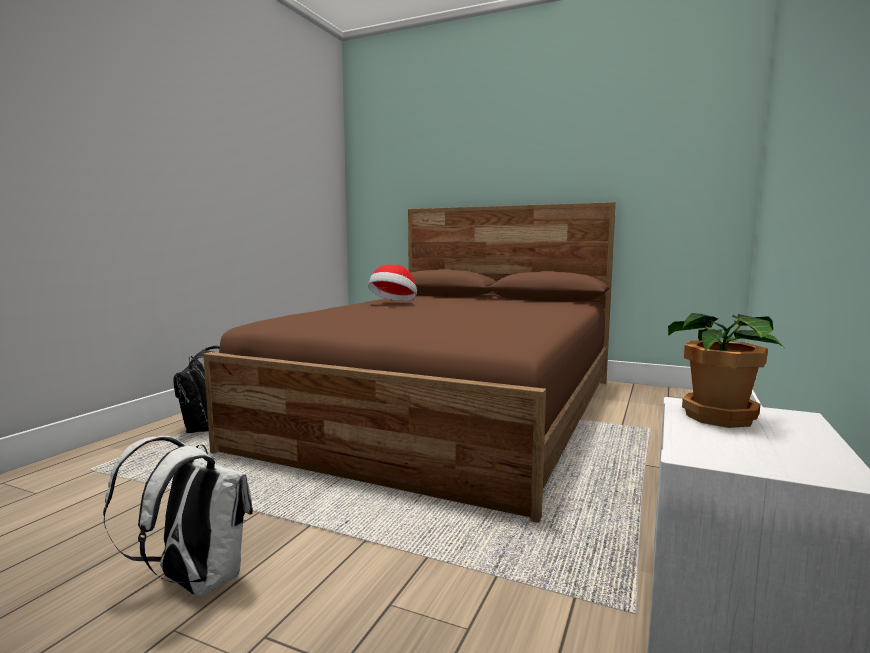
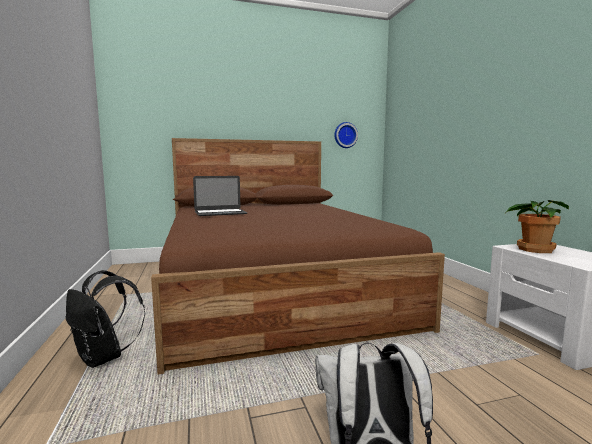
camera: 40 degrees left, 0 degrees up
(394, 303) = (220, 213): hat -> laptop
(669, 189) = (345, 135): none -> wall clock

